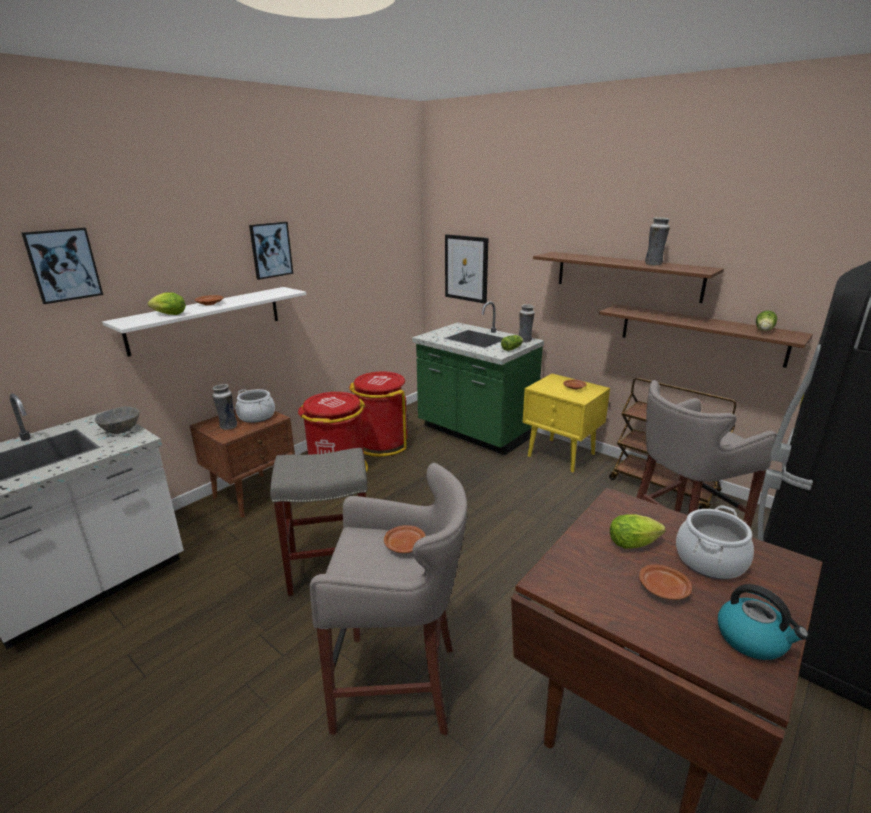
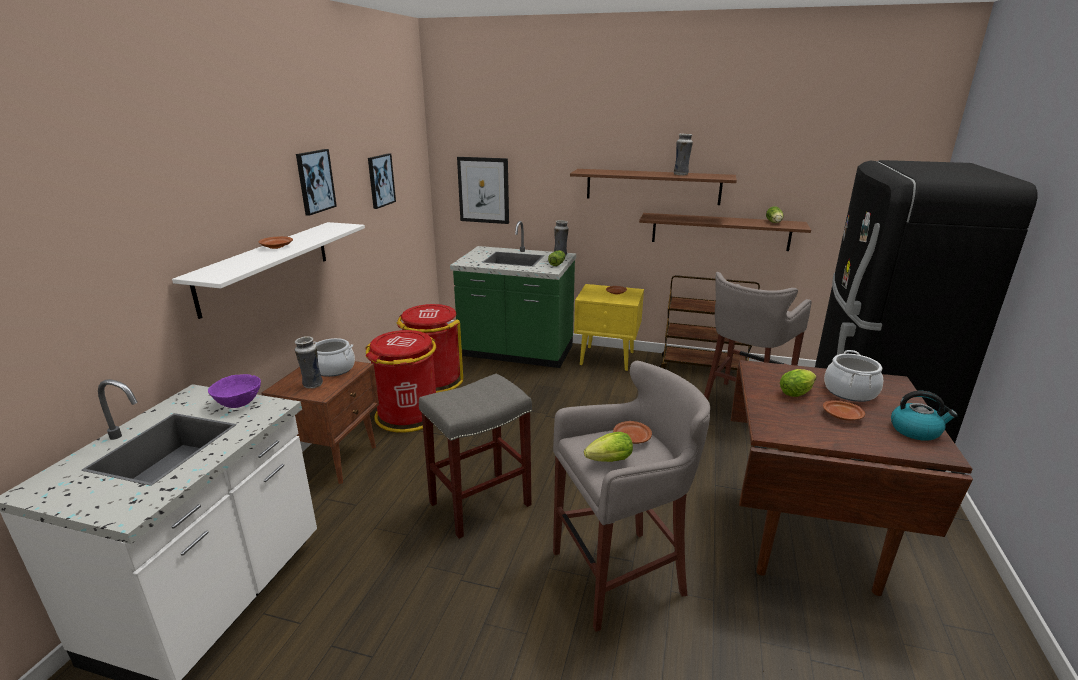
camera: 25 degrees left, 0 degrees up
(63, 265) = (130, 212): picture -> picture (380, 180)
(121, 430) = (238, 403): grey bowl -> purple bowl
(168, 315) = (247, 263): lettuce -> lettuce (607, 461)

